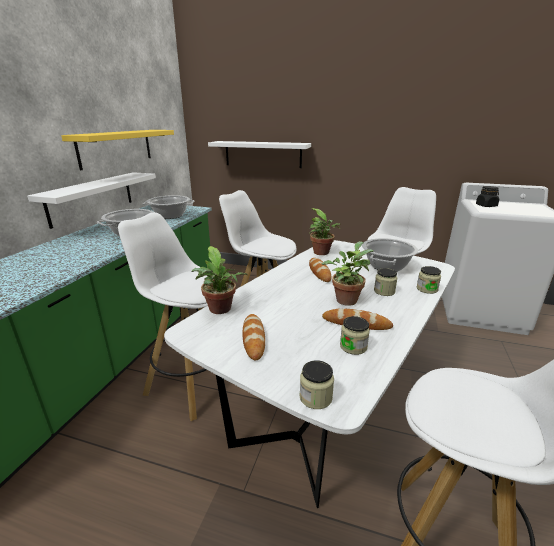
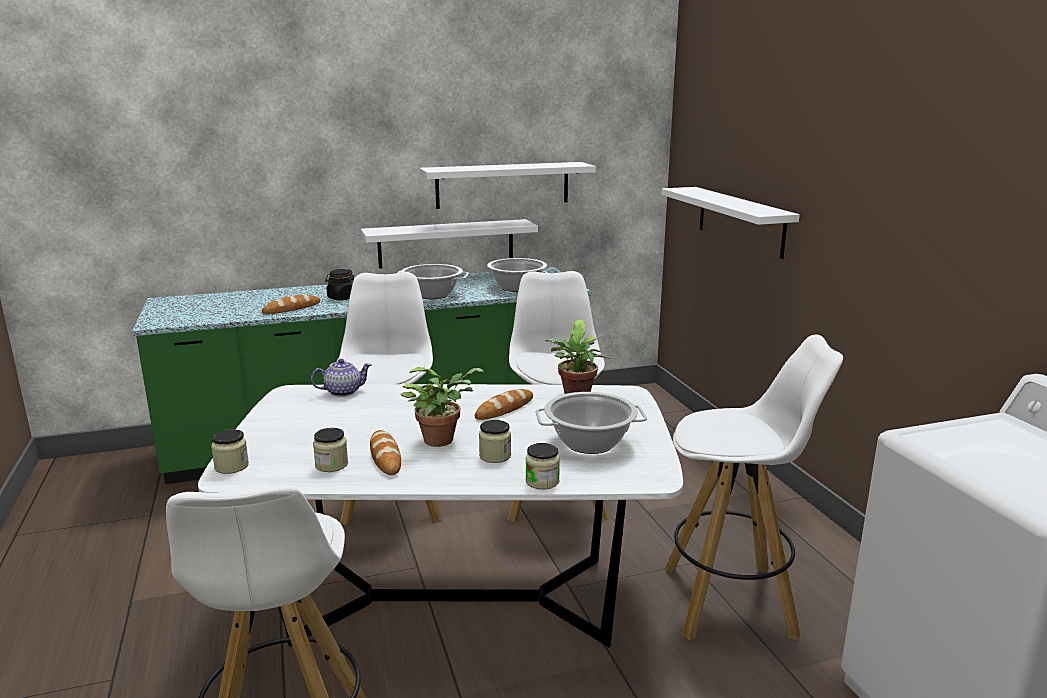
camera: 55 degrees right, 5 degrees down
(116, 148) = (503, 185): yellow shelf -> white shelf
(220, 310) = (343, 392): potted plant -> teapot
(253, 338) = (304, 419): bread -> bread (291, 308)
(486, 206) = (978, 435): black jar -> black jar (341, 298)

